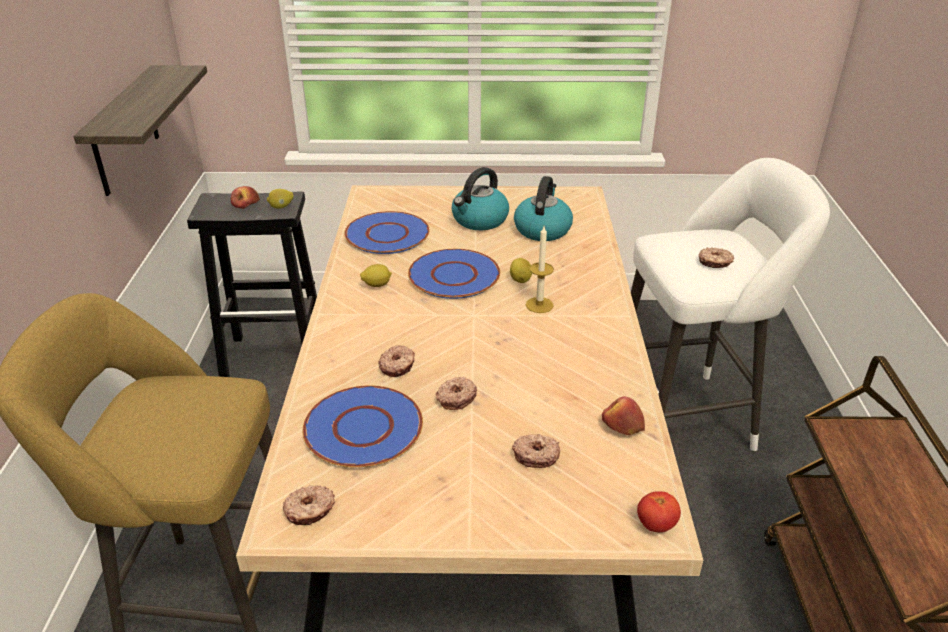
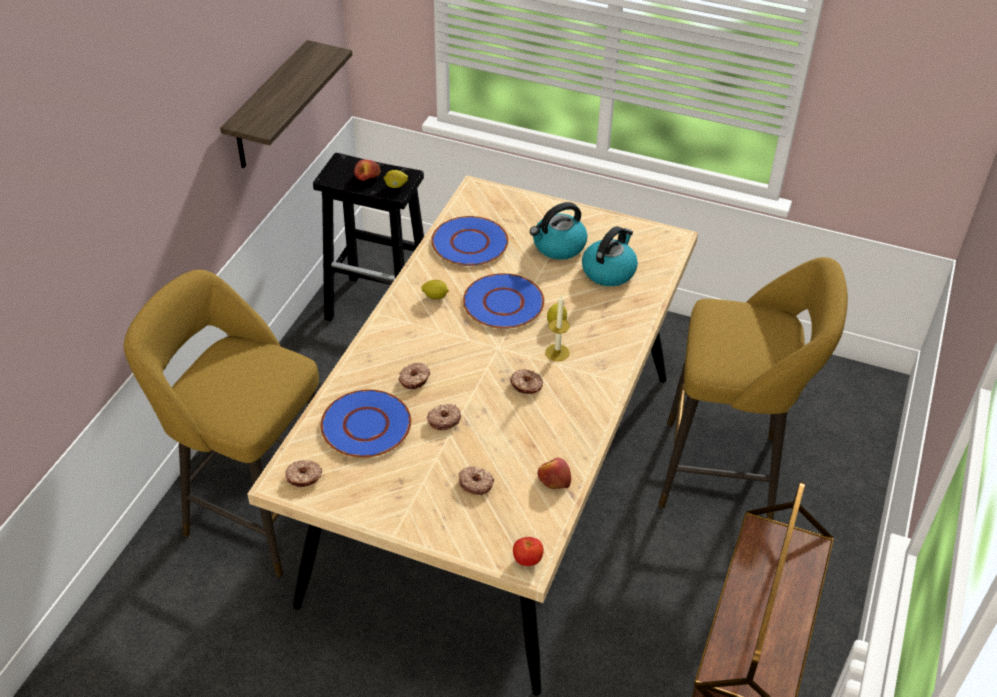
camera: 20 degrees right, 10 degrees up
(688, 416) = (727, 472): white stool -> yellow stool
(714, 262) = (744, 348): donut -> donut (526, 385)

